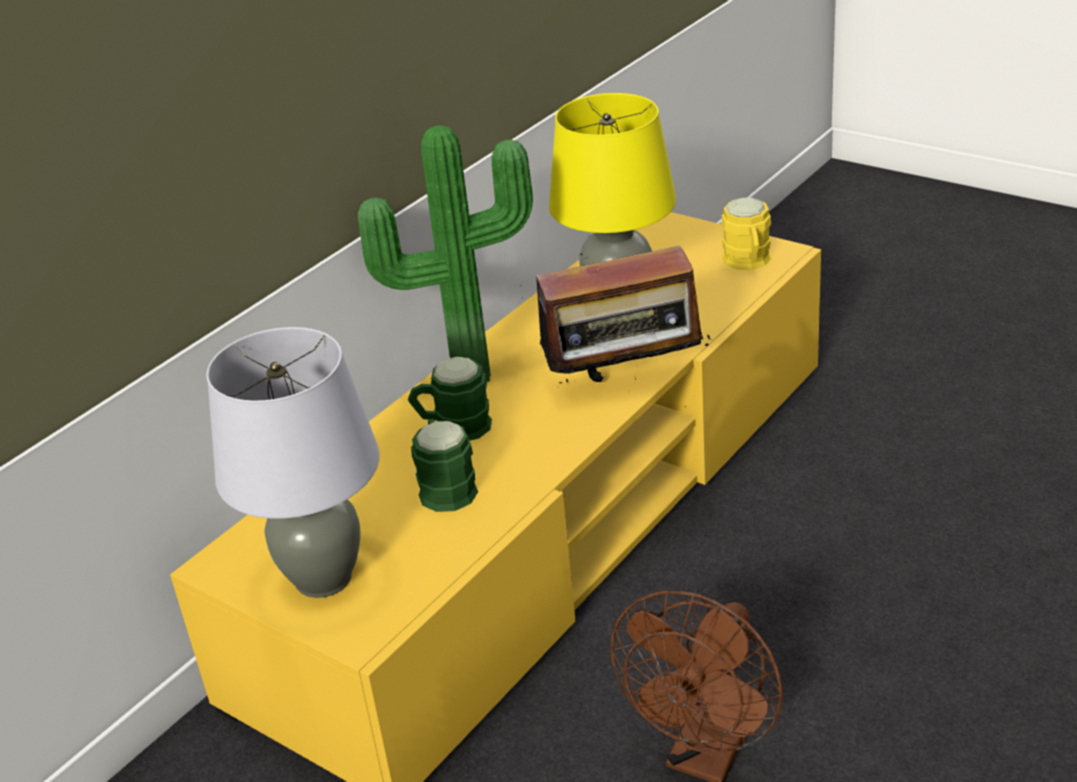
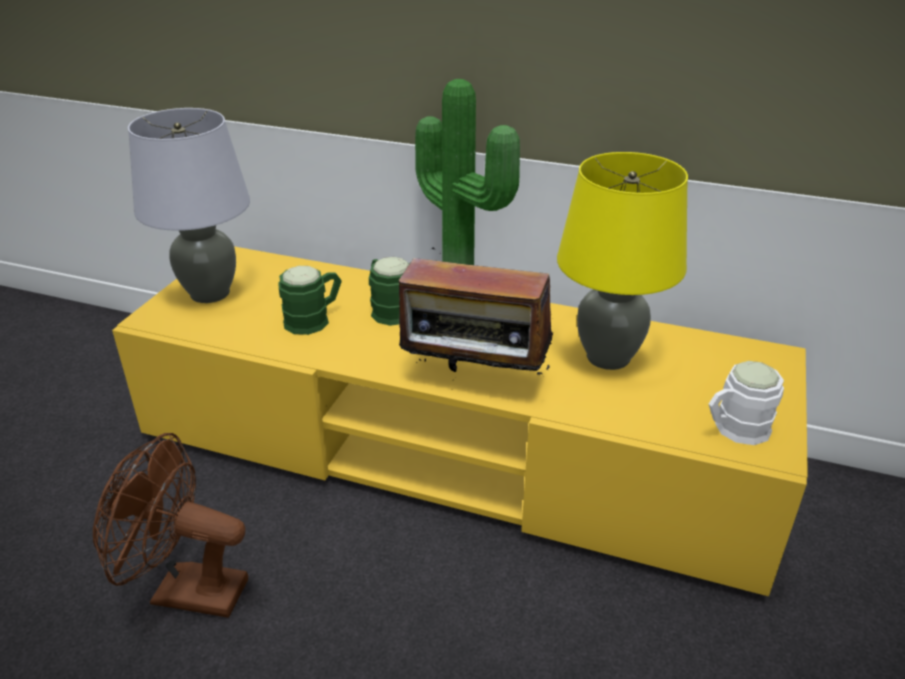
camera: 70 degrees right, 0 degrees up
(625, 383) = (474, 381): radio -> radio turned 45 degrees counterclockwise
(748, 262) = (734, 429): yellow mug -> white mug

